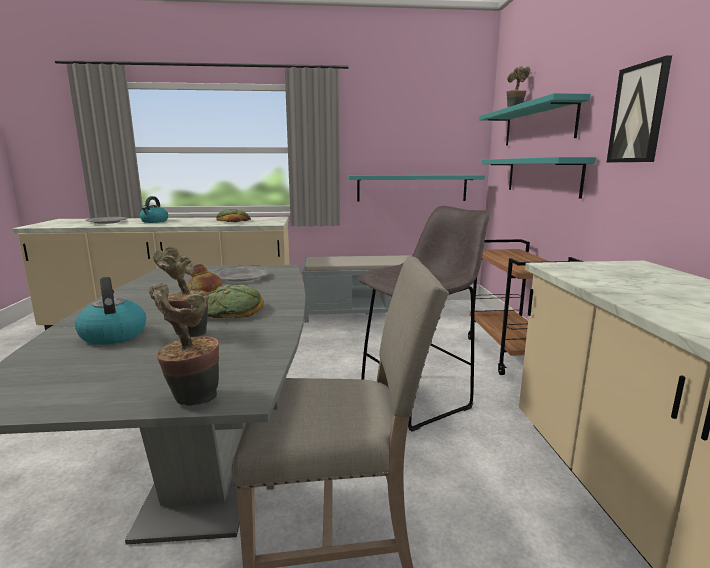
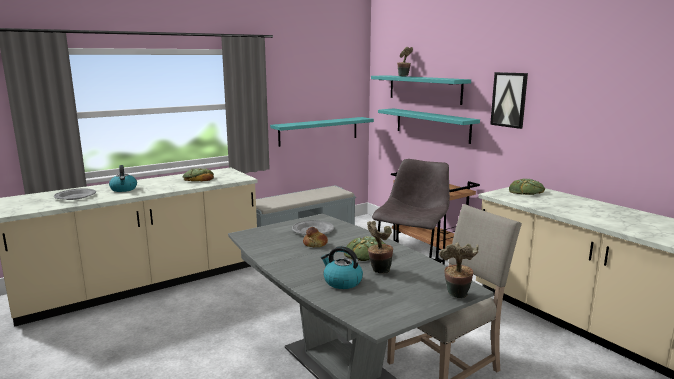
camera: 30 degrees left, 0 degrees up
(624, 269) = (526, 191): none -> bread

